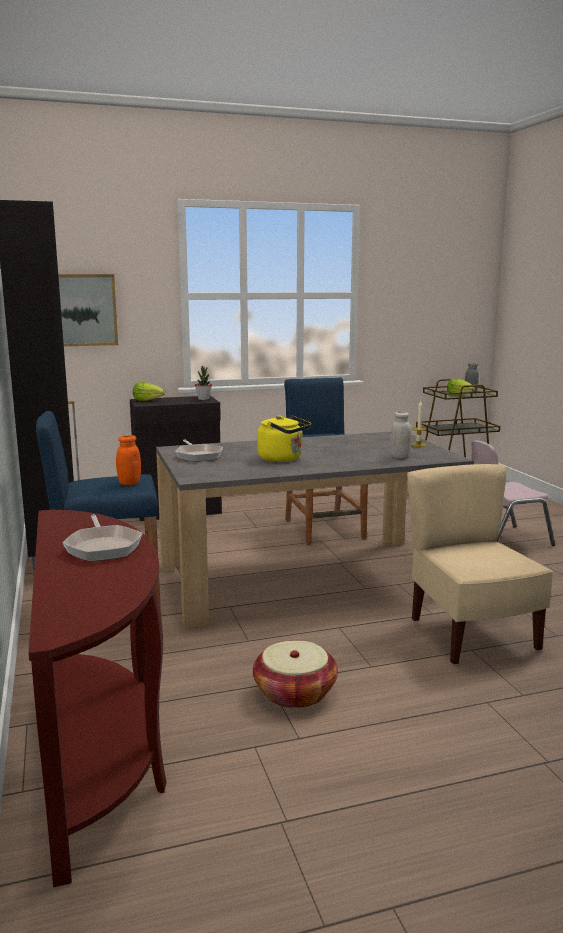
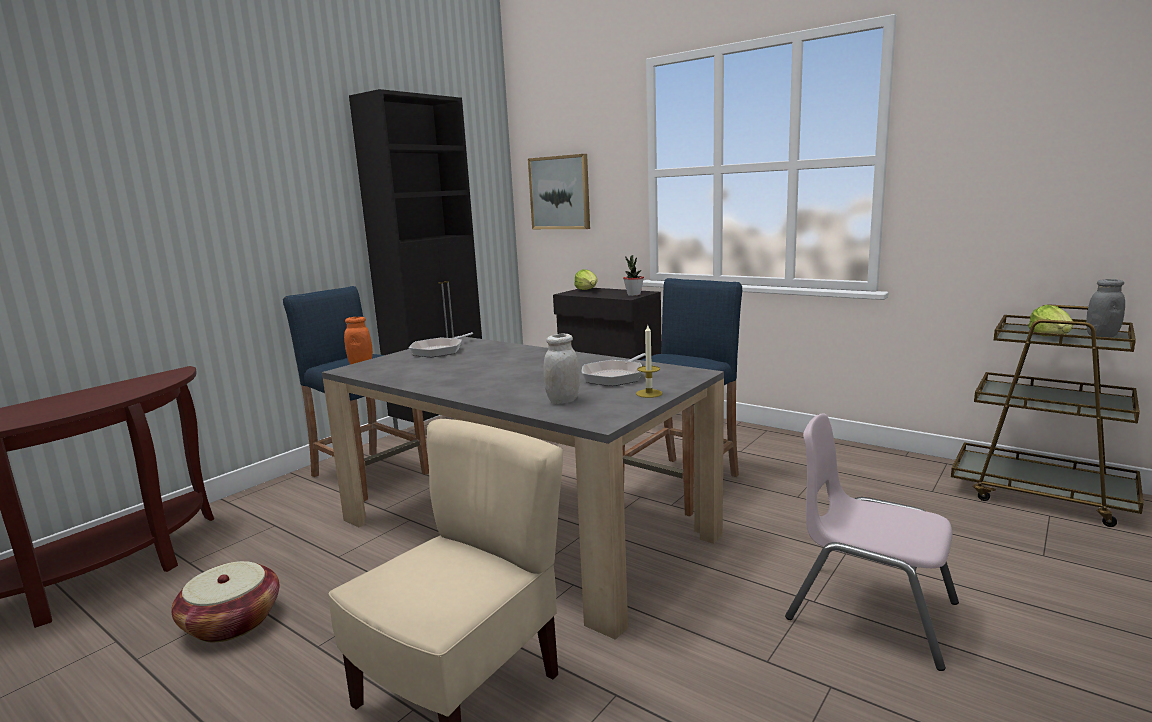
camera: 55 degrees right, 0 degrees up
(103, 547) = (82, 401): frying pan -> frying pan (615, 376)
(283, 459) = (468, 371): yellow kettle -> none

